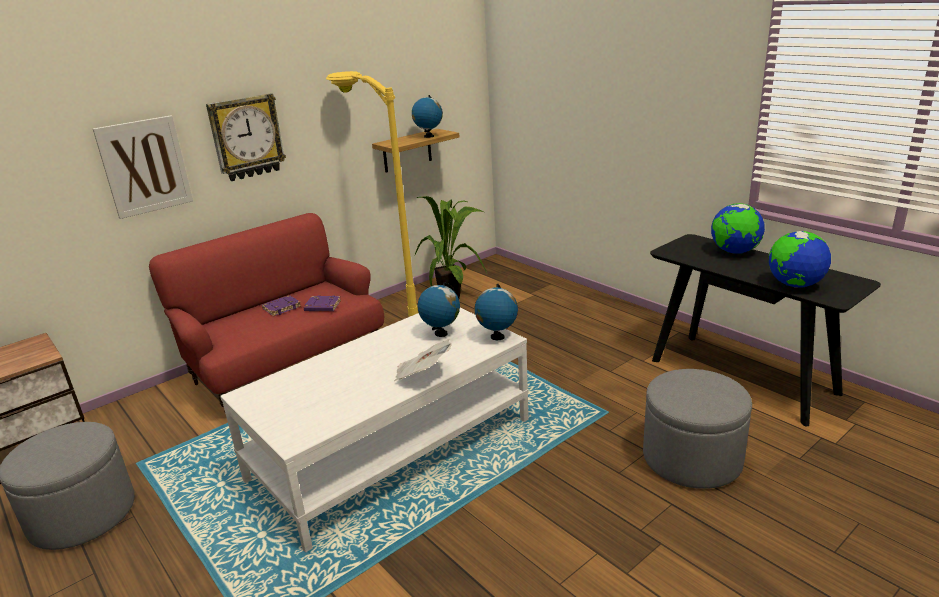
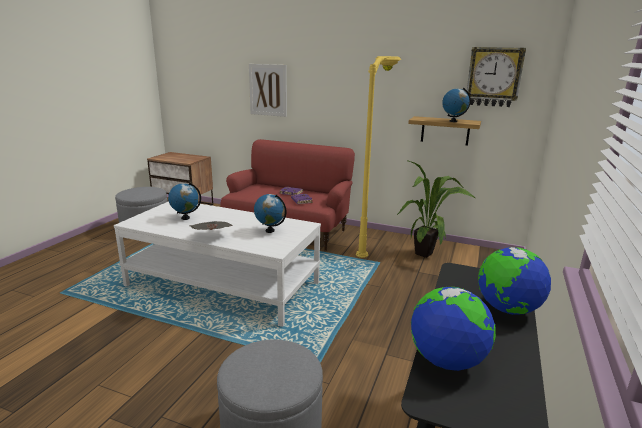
camera: 60 degrees right, 5 degrees down
(246, 137) = (324, 88): wall clock -> wall clock (494, 77)
(497, 337) = (276, 248): globe -> globe (185, 218)

